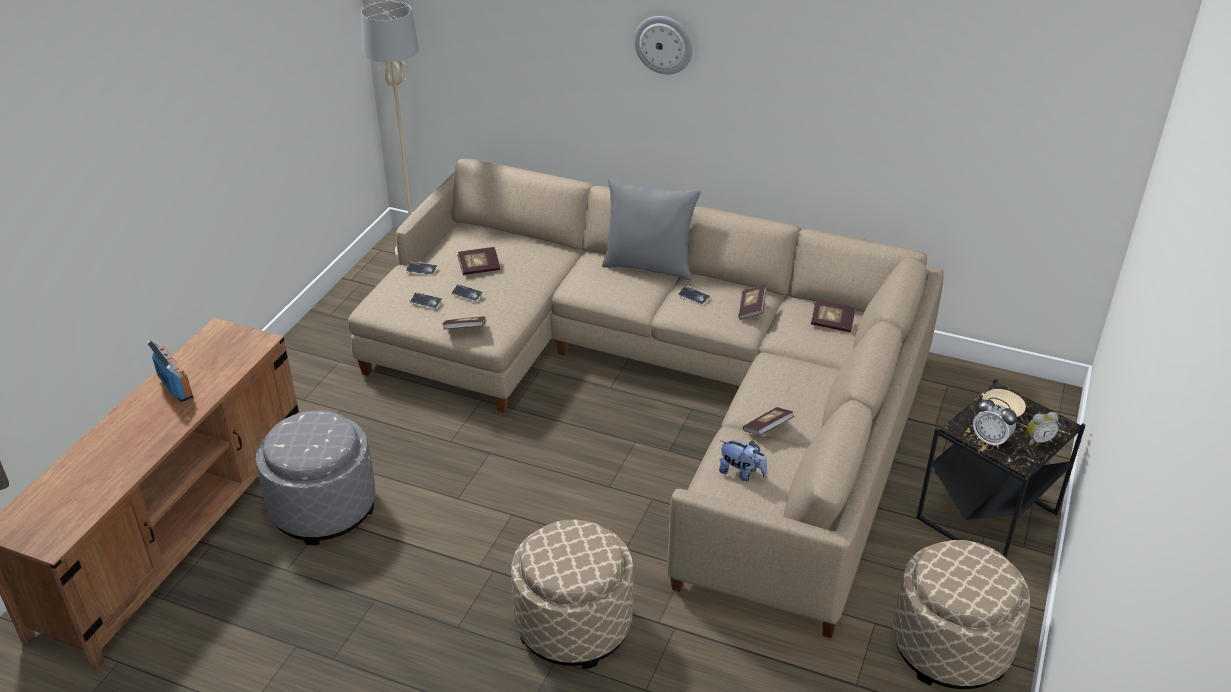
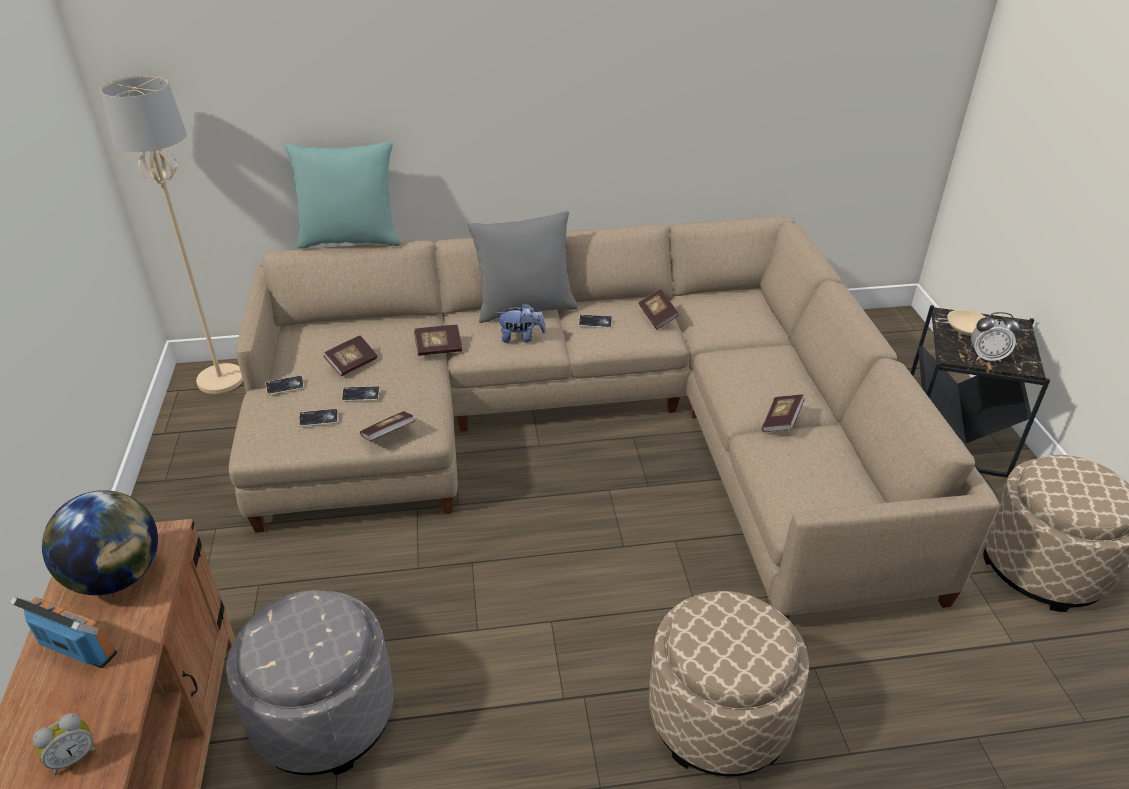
camera: 30 degrees left, 0 degrees up
(220, 355) = (117, 577): none -> globe
(528, 166) = (351, 240): none -> turquoise pillow
(664, 44) = (491, 59): wall clock -> none
(742, 473) = (803, 474): plush toy -> plush toy (521, 338)
(832, 323) = (737, 307): book -> book (438, 348)
(1038, 440) = (1018, 344): alarm clock -> alarm clock (73, 757)

